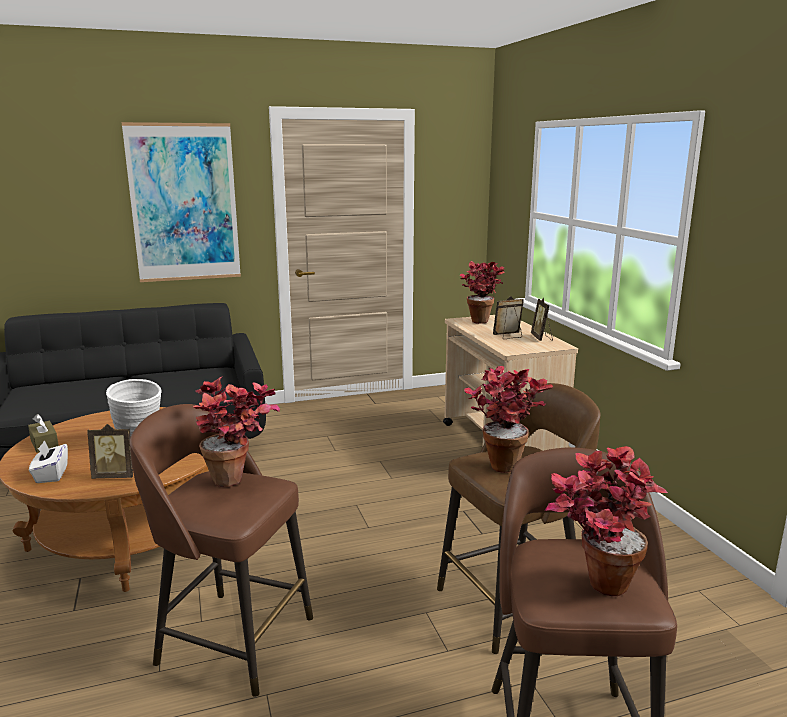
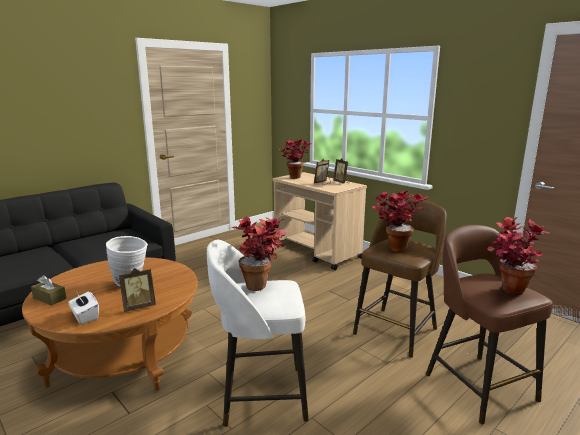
camera: 25 degrees left, 0 degrees up
(184, 203) = (78, 109): picture -> none
(232, 639) = (261, 395): brown stool -> white stool

